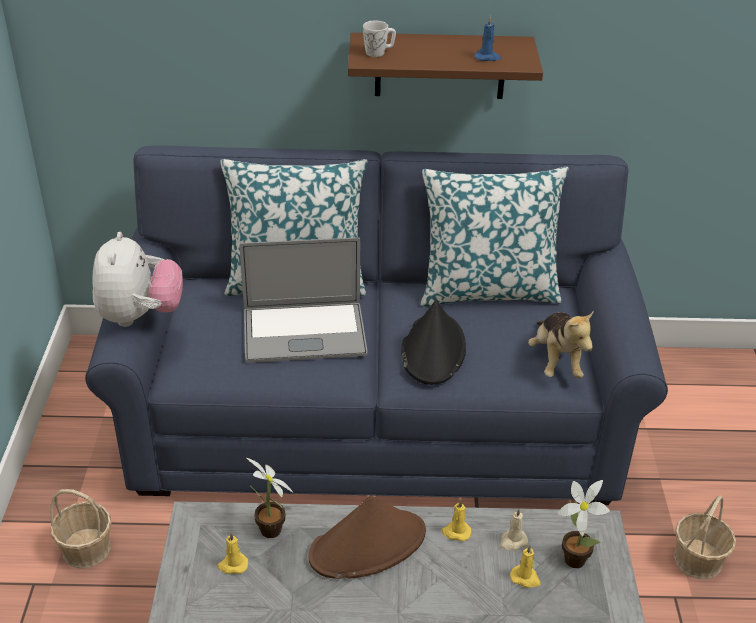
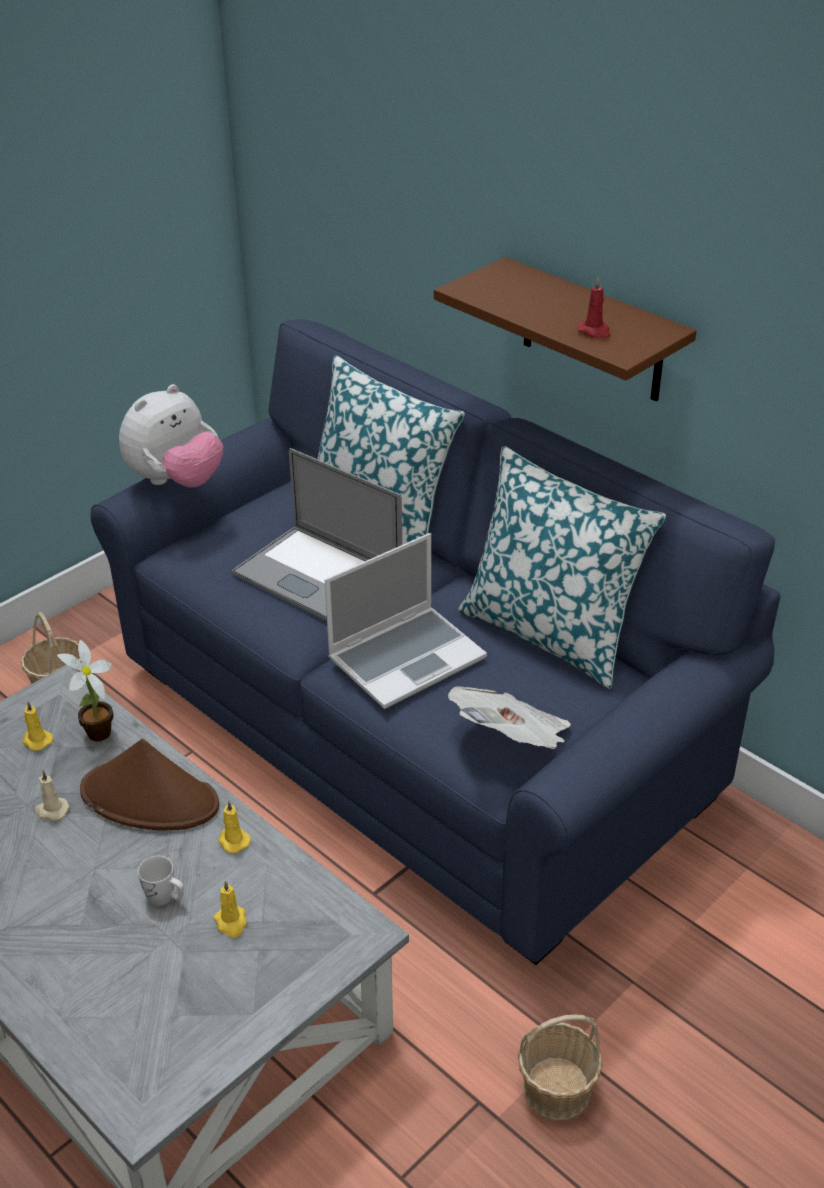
camera: 45 degrees right, 0 degrees up
(379, 53) = (491, 286): white mug -> white mug (165, 898)
(433, 350) = (407, 657): black hat -> laptop
(487, 57) = (595, 332): blue candle -> red candle
(512, 541) = (268, 884): beige candle -> beige candle (51, 810)
(556, 361) = (512, 740): plush toy -> newspaper
(574, 556) = (301, 939): potted plant -> none

